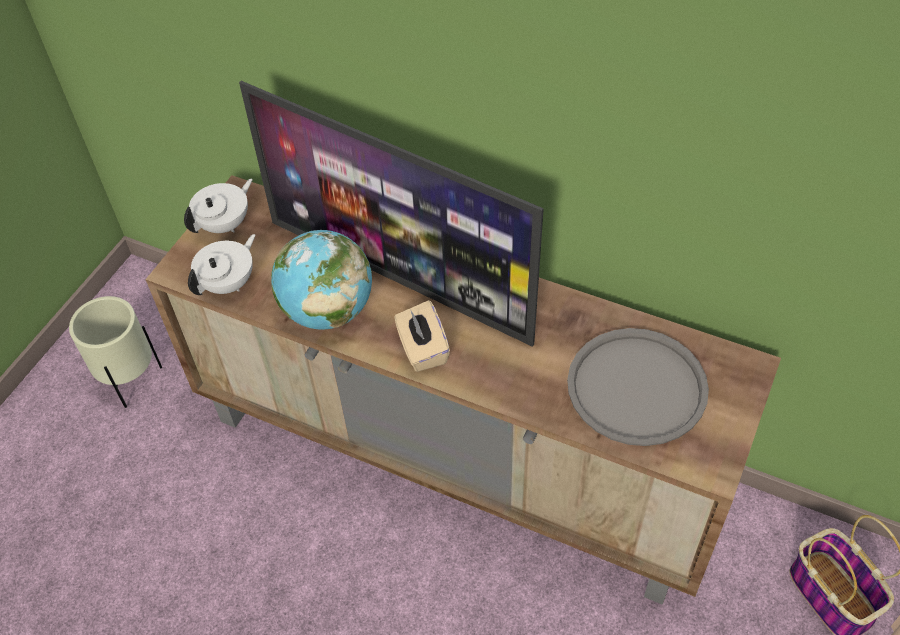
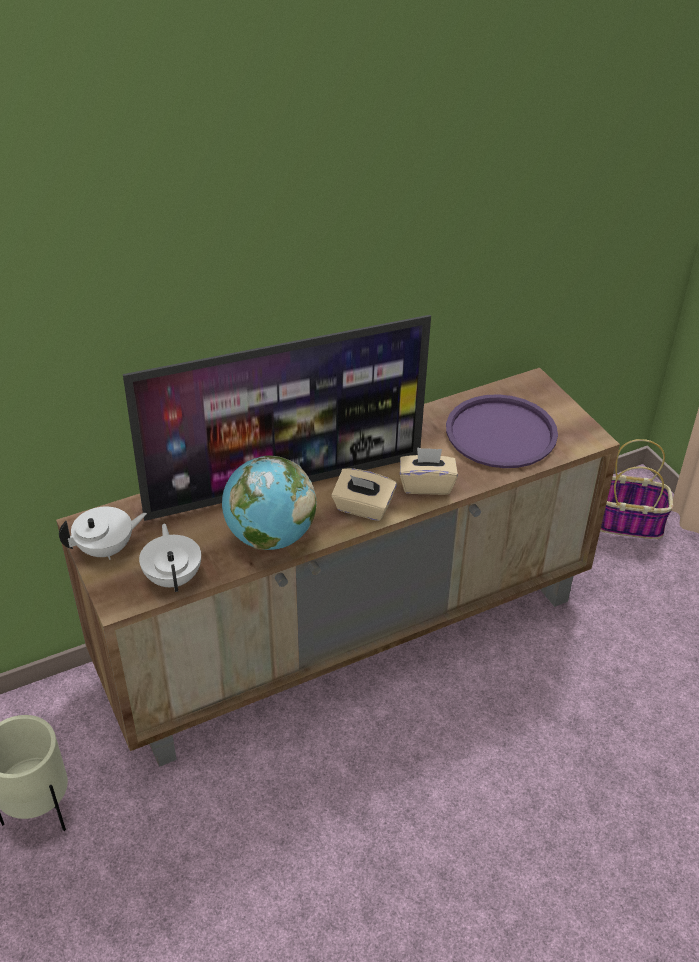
camera: 55 degrees left, 10 degrees down
(225, 224) = (107, 549): white teapot -> white teapot turned 75 degrees clockwise
(499, 376) = (426, 485): none -> beige tissue box
(636, 387) = (501, 433): grey tray -> purple tray

